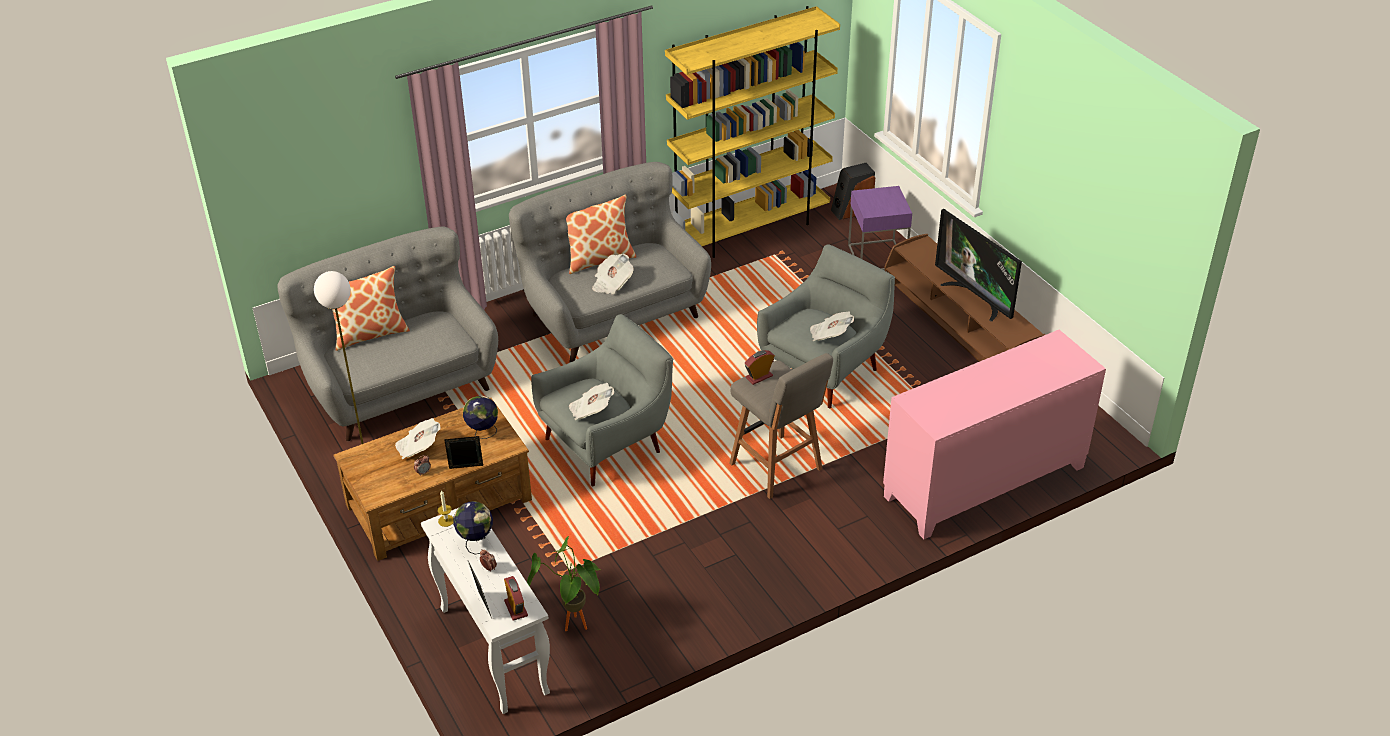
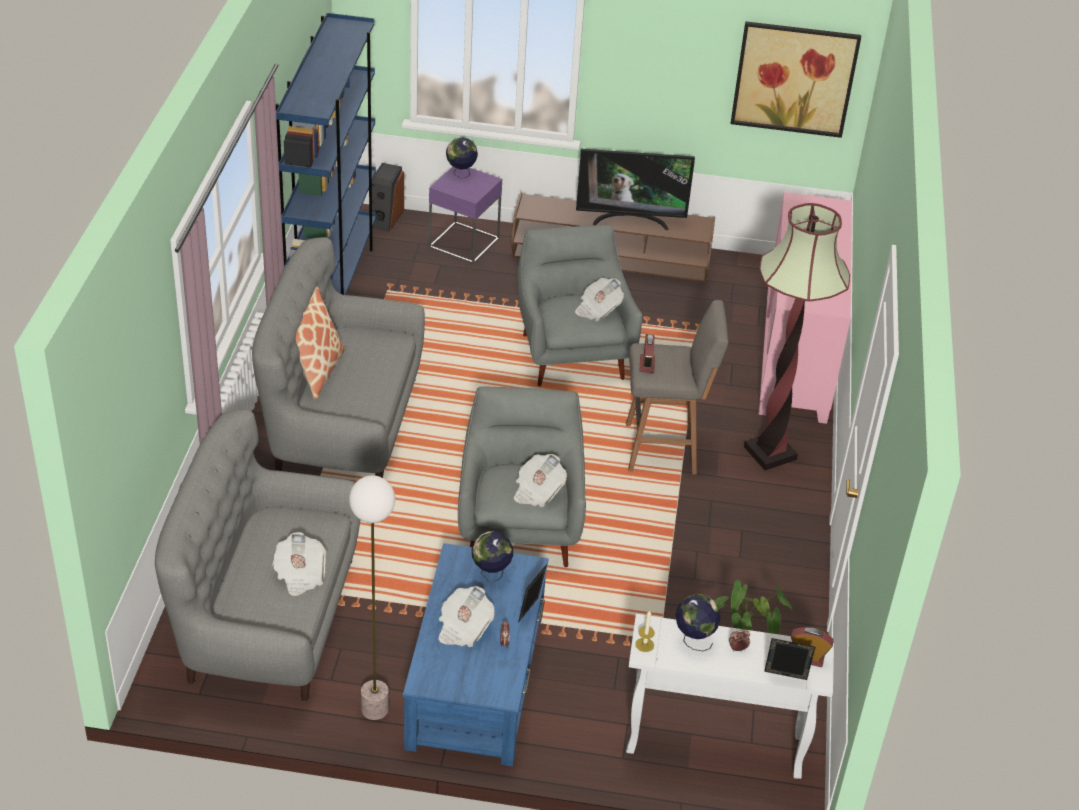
camera: 55 degrees left, 0 degrees up
(370, 333) = (231, 576): pillow -> none
(440, 502) = (477, 679): brown coffee table -> blue coffee table
(612, 283) = (367, 383): newspaper -> newspaper (300, 575)
(750, 229) = (333, 282): yellow bookcase -> blue bookcase
(845, 525) = (770, 453): none -> floor lamp
(888, 194) = (461, 174): none -> globe
(1128, 230) = (794, 78): none -> picture

